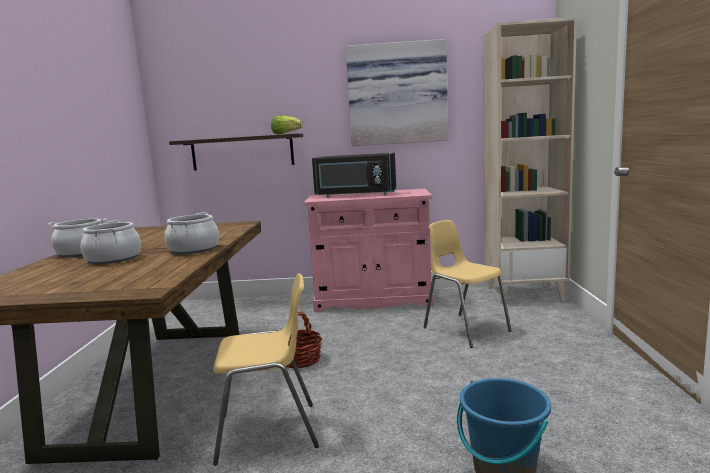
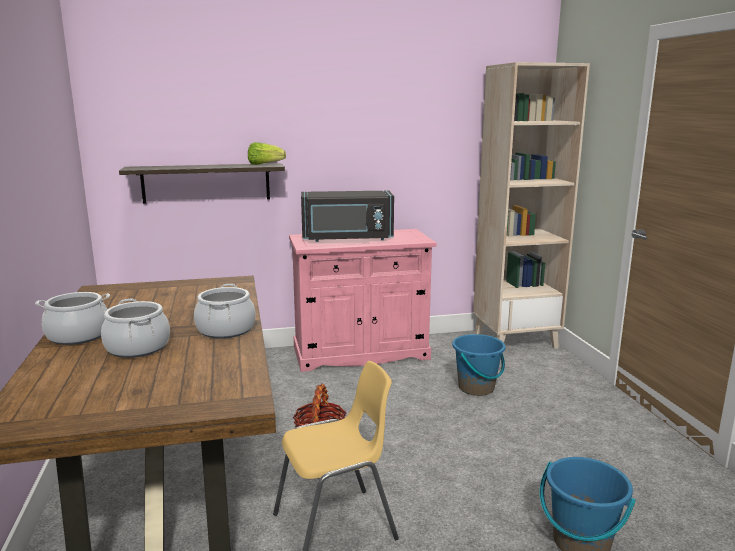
camera: 15 degrees left, 5 degrees up
(397, 94) = (391, 123): picture -> none
(465, 329) = (476, 388): yellow chair -> blue bucket

